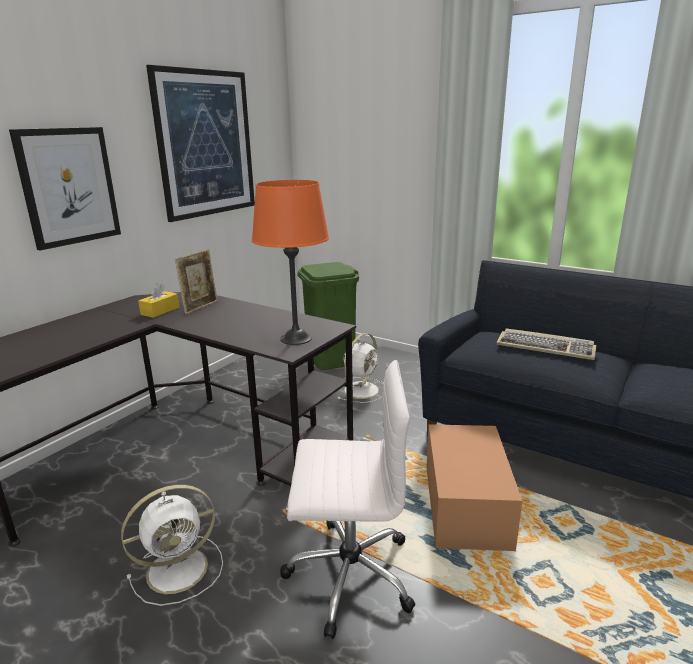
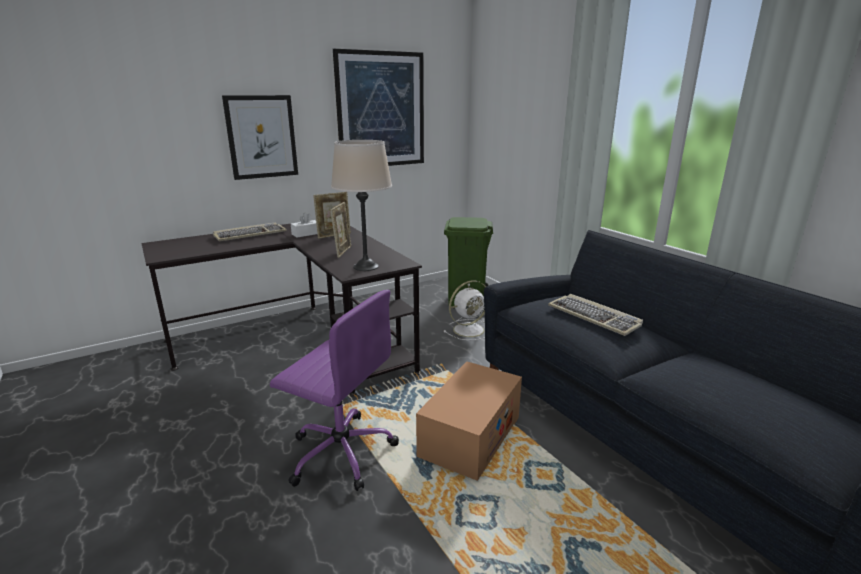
camera: 25 degrees right, 0 degrees up
(79, 324) = (250, 234): none -> keyboard
(160, 311) = (306, 234): yellow tissue box -> white tissue box
(180, 569) = (244, 412): white fan -> none
(241, 325) = (343, 251): none -> picture frame
(296, 338) = (366, 266): orange table lamp -> beige table lamp
(348, 574) = (340, 452): white office chair -> purple office chair

